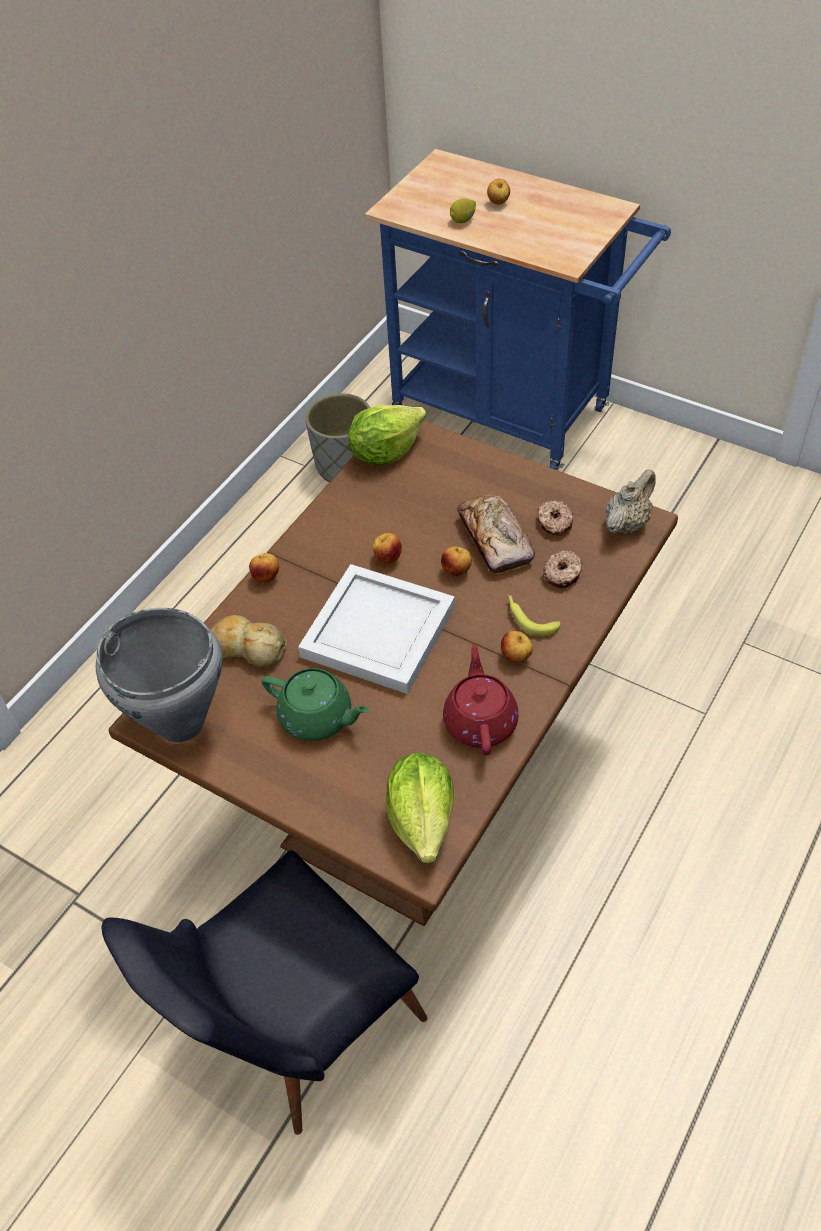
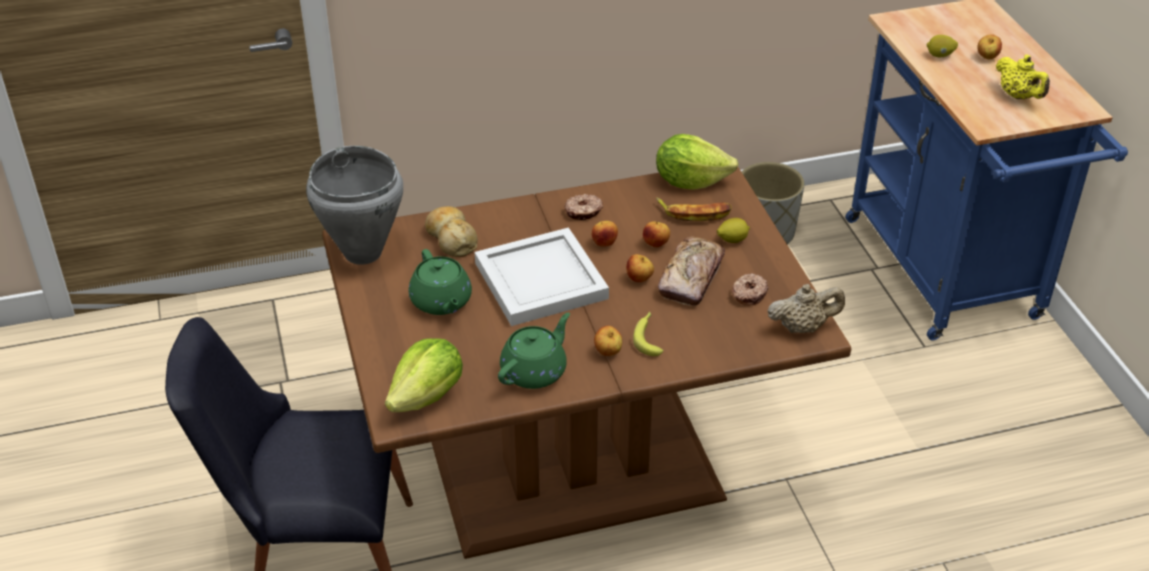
camera: 40 degrees right, 10 degrees down
(266, 577) = (514, 207): apple -> apple (656, 244)
(424, 479) = (694, 213): none -> banana
(480, 721) = (535, 371): red teapot -> green teapot
(483, 483) = (732, 240): none -> lemon
(559, 223) = (1018, 96): none -> yellow teapot
(563, 574) = (710, 327): donut -> donut (583, 212)

